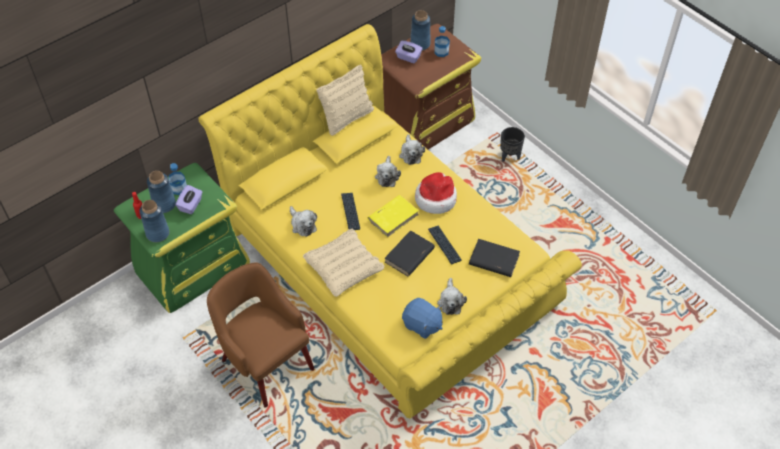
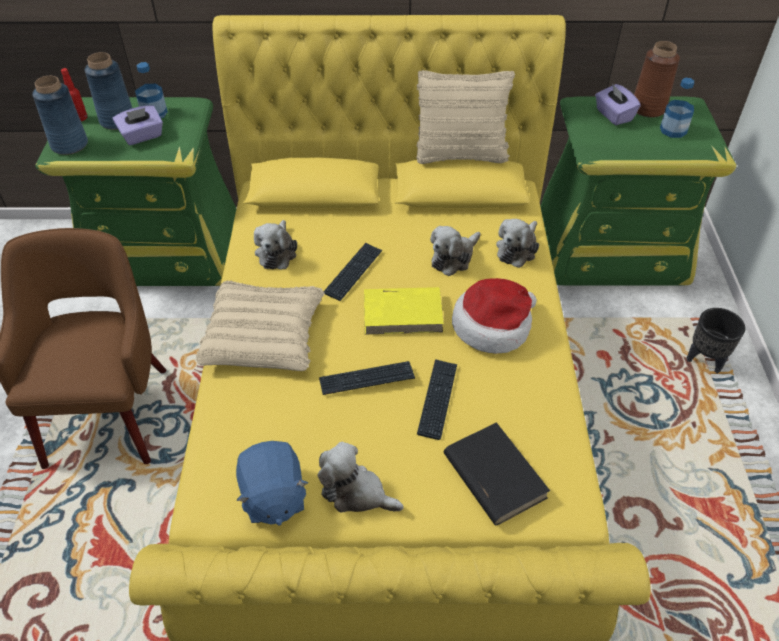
camera: 40 degrees right, 5 degrees down
(409, 255) = (367, 379): black book -> keyboard
(420, 44) = (648, 108): blue vase -> brown vase
(426, 123) = (612, 254): brown nightstand -> green nightstand
(450, 301) = (356, 492): plush toy -> plush toy turned 75 degrees clockwise

